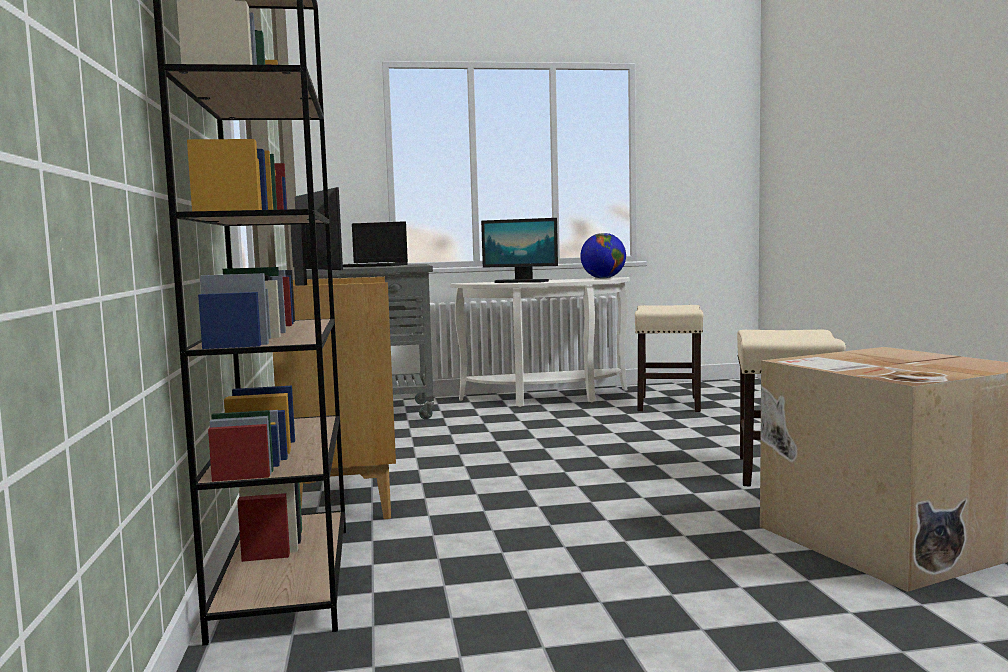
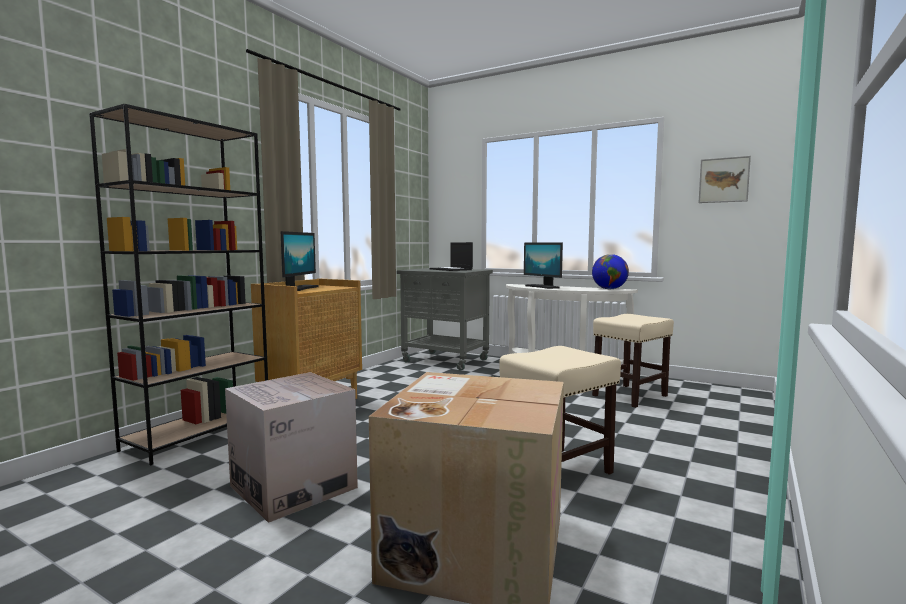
camera: 40 degrees right, 0 degrees up
(612, 569) = (293, 487): none -> cardboard box
(700, 145) = (723, 180): none -> picture

